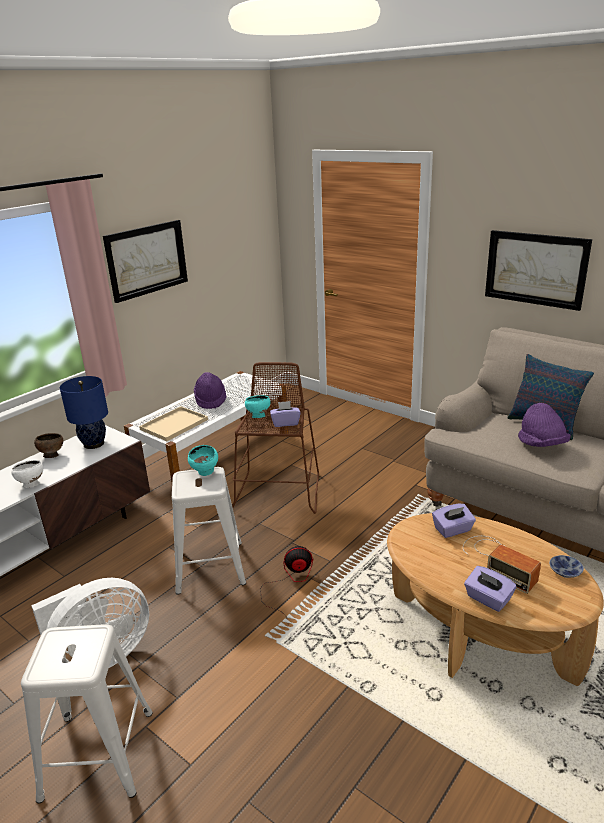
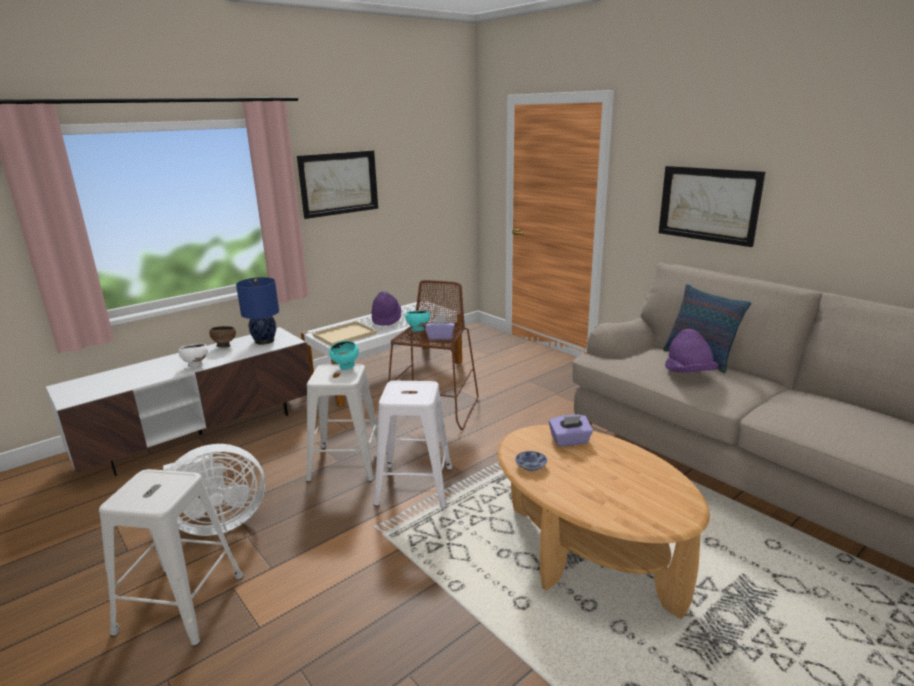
camera: 10 degrees right, 5 degrees down
(290, 583) = (415, 486): fan -> white stool
(488, 599) = (580, 503): purple tissue box -> none
(498, 561) = (605, 472): radio -> none
(566, 571) = (676, 489): bowl -> bowl (532, 466)

